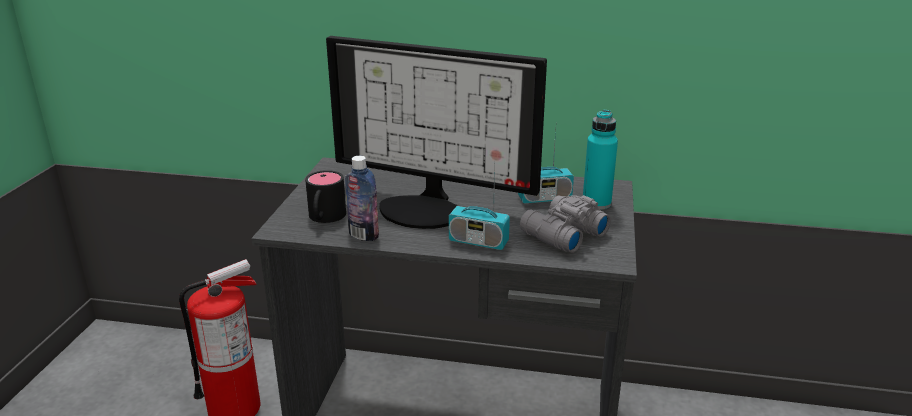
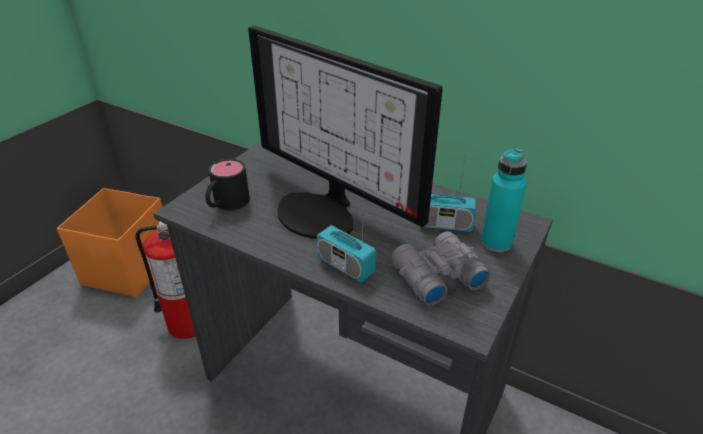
camera: 20 degrees right, 10 degrees up
(124, 371) = (130, 268): none -> orange storage box
(363, 235) = (246, 232): bottle -> none

